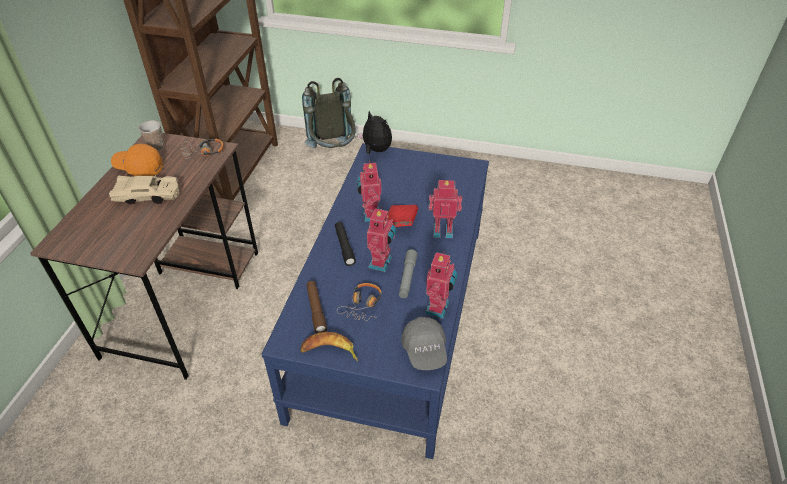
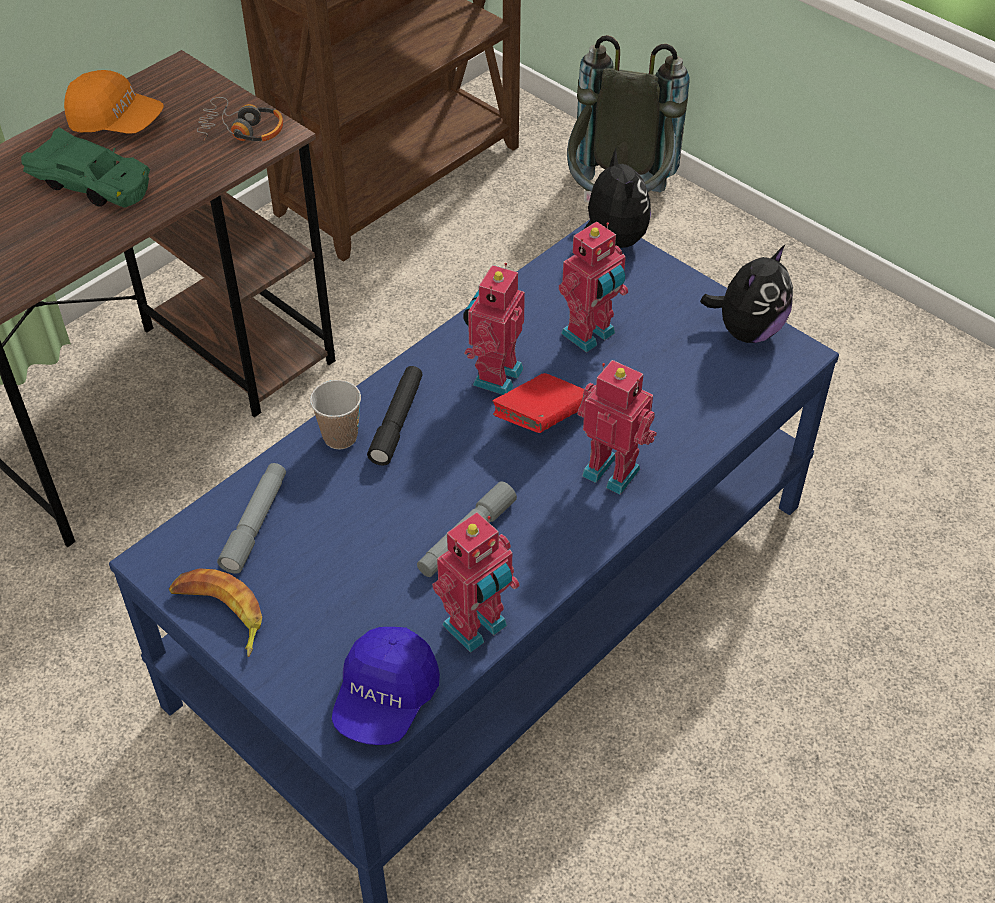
camera: 30 degrees right, 5 degrees up
(139, 167) = (116, 122): orange cap -> orange cap turned 150 degrees clockwise
(147, 196) = (91, 183): beige toy car -> green toy car
(156, 147) = (173, 90): cup -> cup (340, 437)
(316, 309) = (255, 523): brown flashlight -> grey flashlight
(363, 305) = (342, 555): headphones -> none
(381, 263) = (440, 486): toy robot -> toy robot (590, 335)
(425, 351) = (385, 699): grey cap -> blue cap
(451, 164) = (747, 330): none -> plush toy

